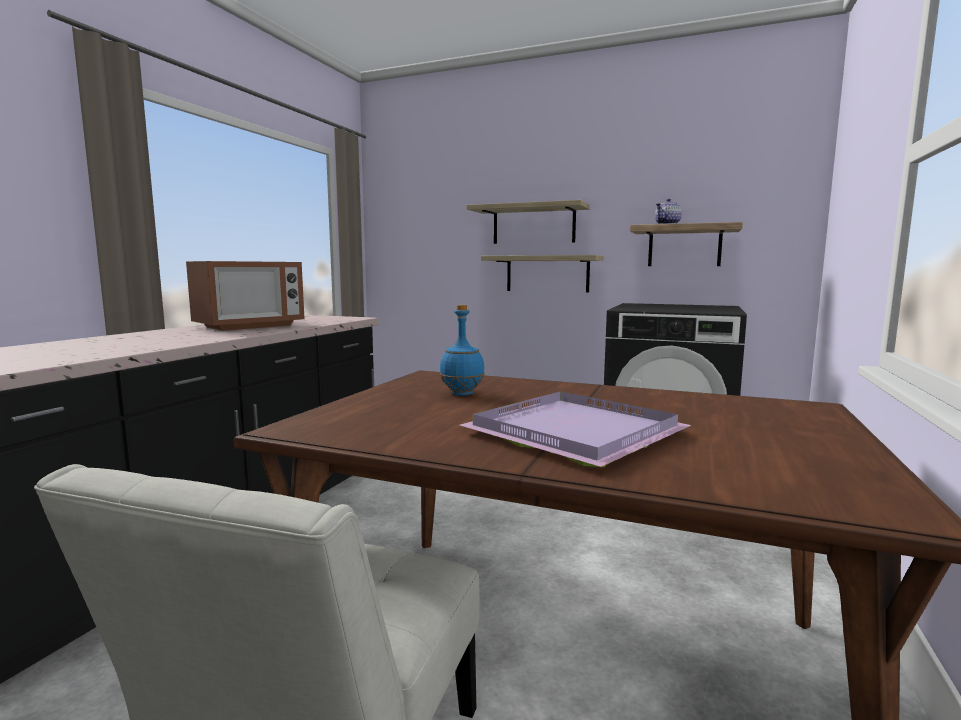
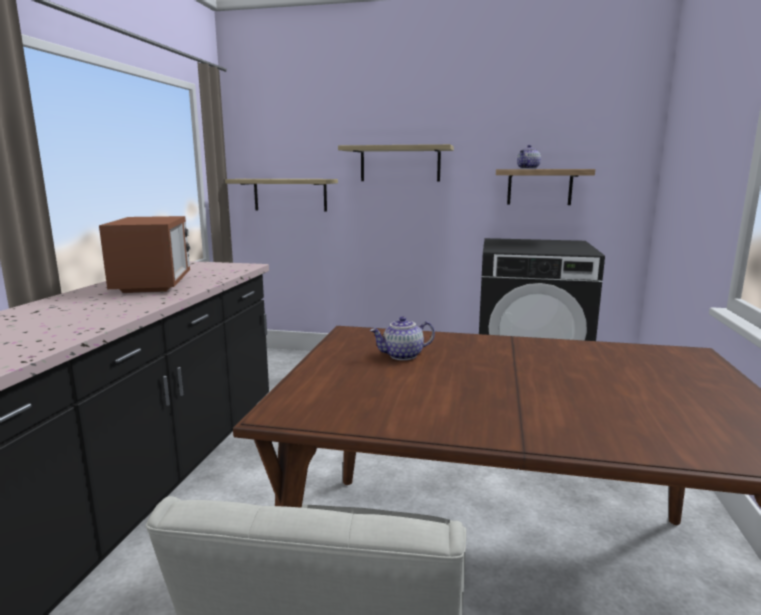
camera: 10 degrees left, 5 degrees up
(249, 326) = (153, 284): microwave -> microwave turned 45 degrees counterclockwise
(462, 394) = (402, 356): blue bottle -> teapot
(547, 274) = (413, 210): shelf -> shelf (290, 194)
(575, 434) = (534, 400): purple tray -> none

